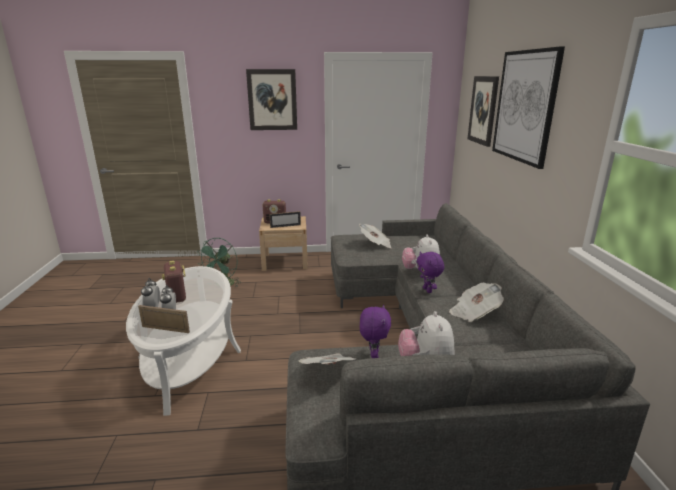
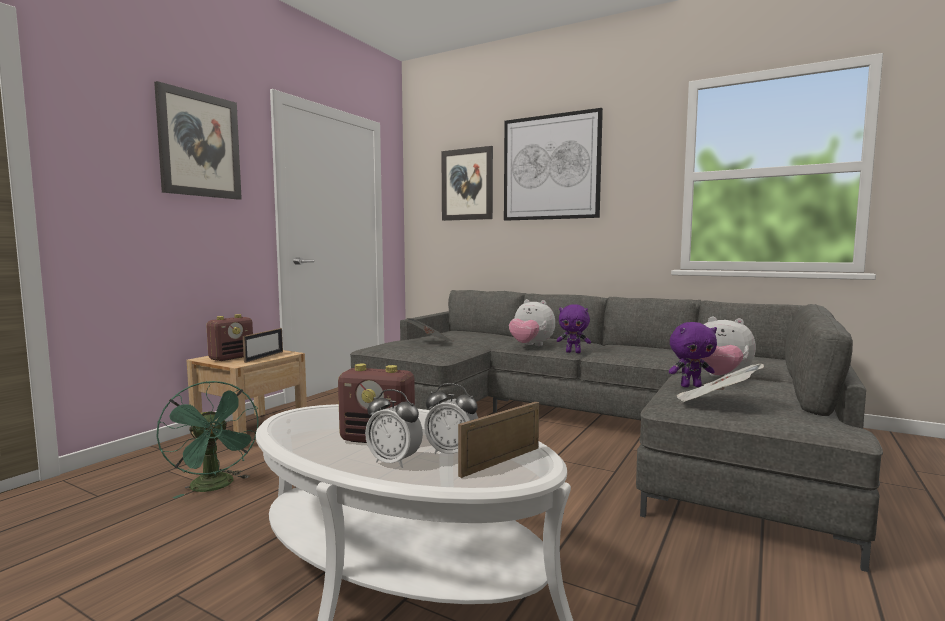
camera: 55 degrees left, 15 degrees down
(373, 355) = (690, 386): purple plush toy -> purple plush toy turned 135 degrees clockwise
(474, 313) = (640, 350): newspaper -> none

